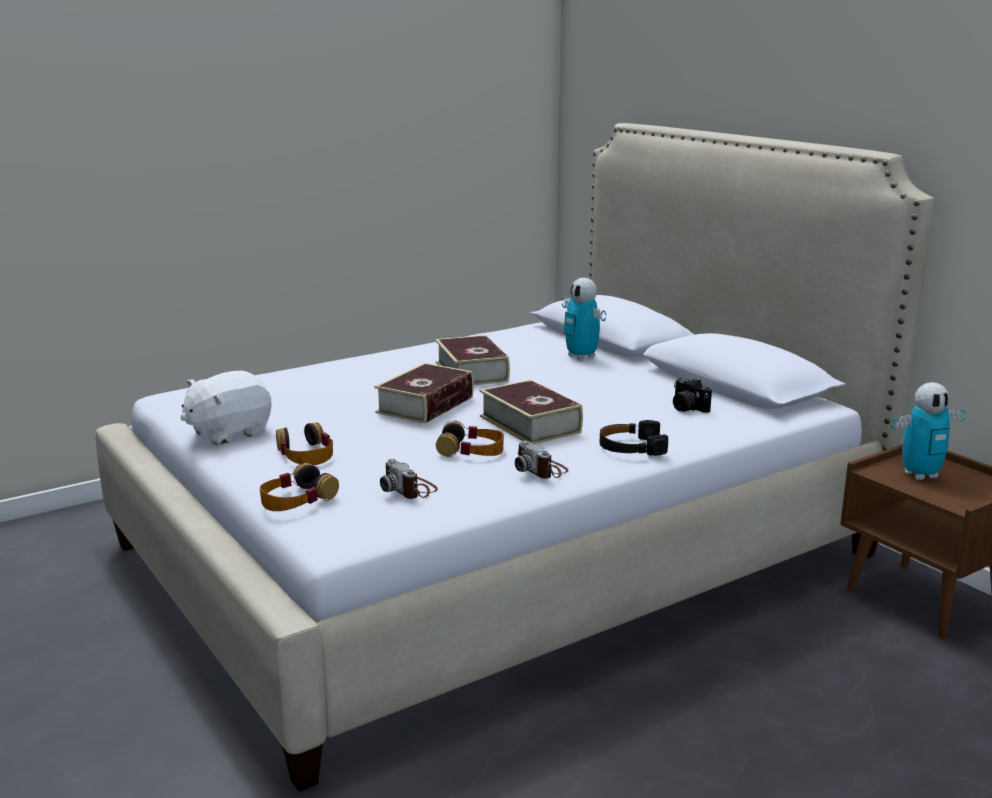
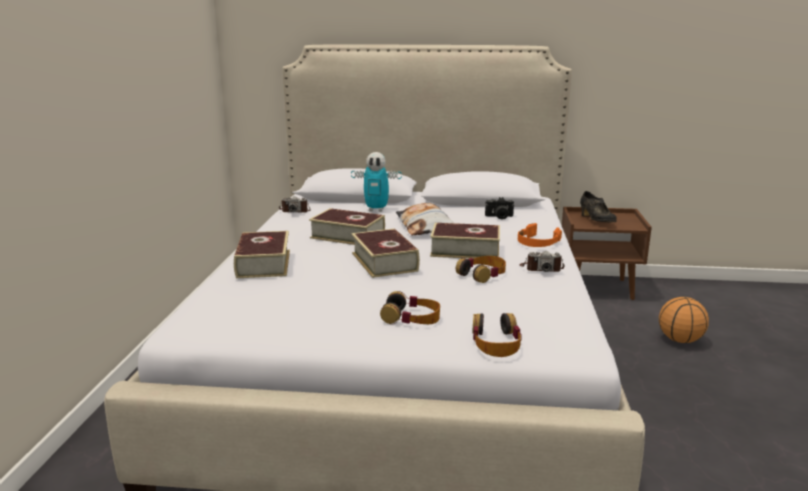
camera: 50 degrees left, 0 degrees up
(228, 432) = (318, 330): white plush toy -> none
(337, 370) = (263, 263): none -> book
(410, 489) = (523, 307): camera -> camera (295, 211)
(574, 389) = (425, 226): none -> pillow
(631, 447) = (537, 242): black headphones -> orange headphones
(876, 713) = (680, 340): none -> basketball
(920, 475) = (596, 221): toy robot -> black shoe

